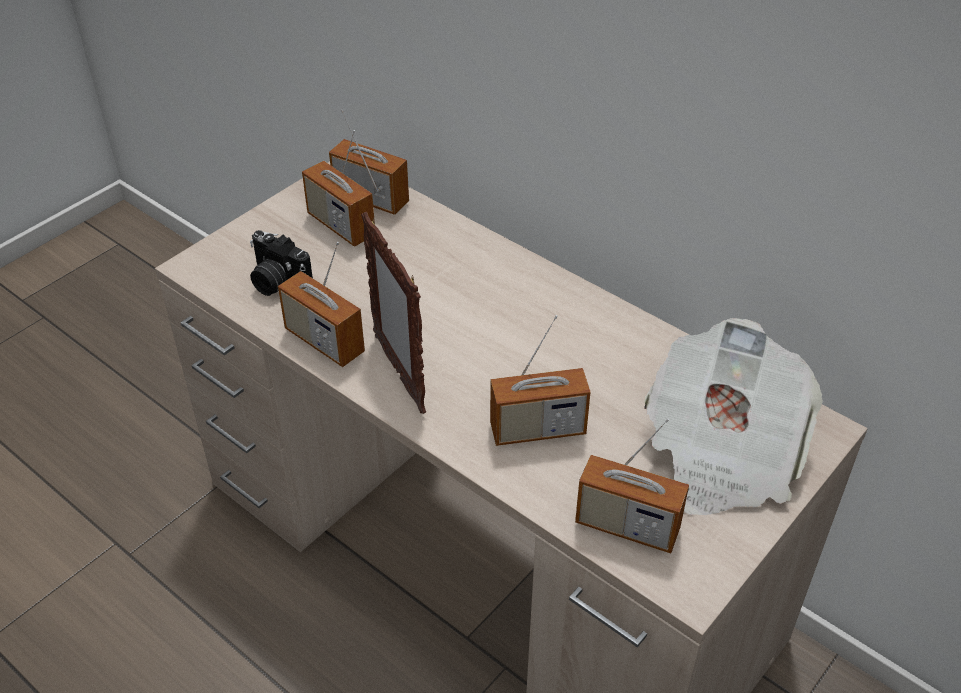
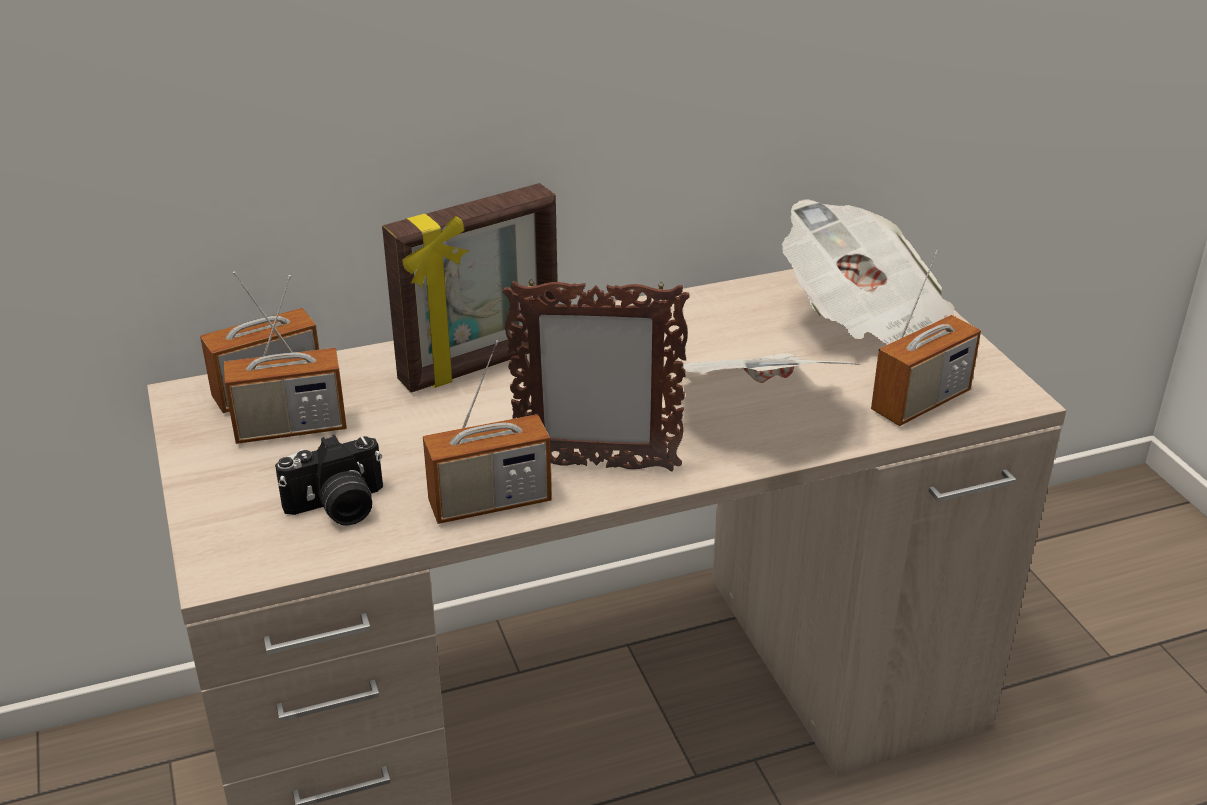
camera: 60 degrees left, 10 degrees down
(475, 270) = (481, 364): none -> picture frame
(537, 429) = (758, 407): radio -> newspaper

